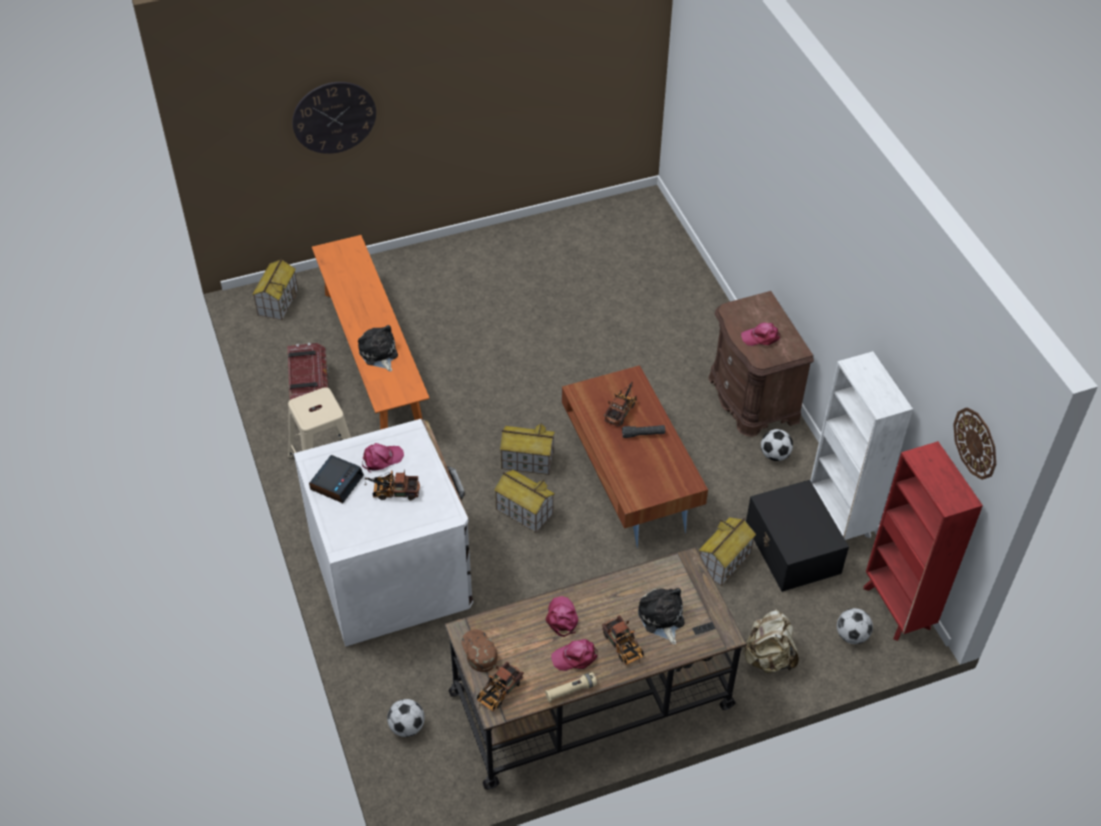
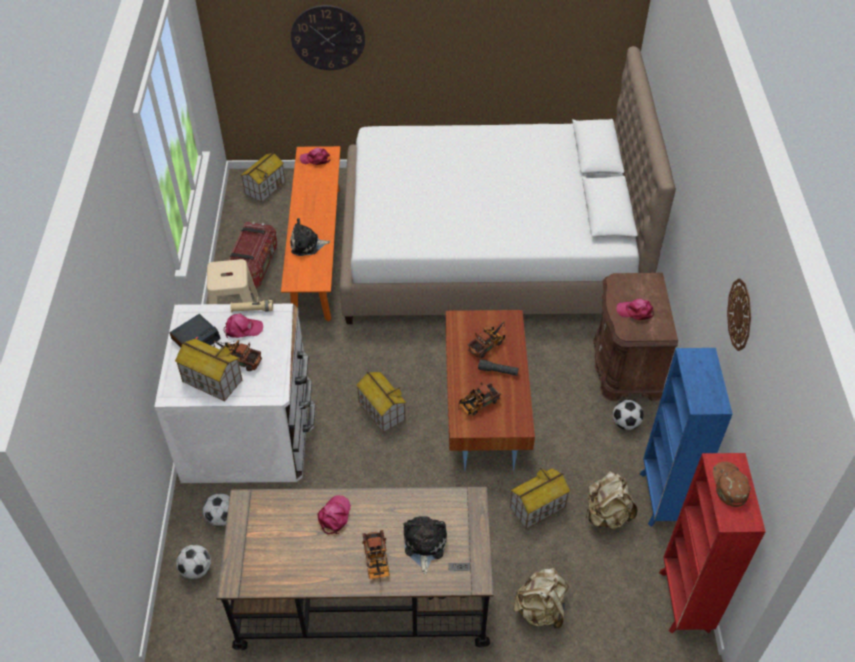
camera: 20 degrees right, 0 degrees up
(379, 354) = (307, 245): plush toy -> plush toy turned 90 degrees counterclockwise
(478, 651) = (247, 524): brown cap -> brown cap (729, 485)
(497, 693) = (244, 568): toy truck -> toy truck (477, 405)
(527, 461) = (403, 368): toy house -> toy house (212, 381)
(561, 311) = (489, 250): none -> white bed
(570, 690) = (309, 587): beige flashlight -> beige flashlight (252, 310)
(575, 657) = (329, 556): pink cap -> pink cap (315, 159)
(792, 549) = (606, 515): black storage box -> beige backpack
(839, 519) = (662, 499): white bookcase -> blue bookcase
(851, 635) = (629, 614): football -> football (222, 518)
(976, 443) = (773, 465): wall clock -> wall clock (740, 314)

